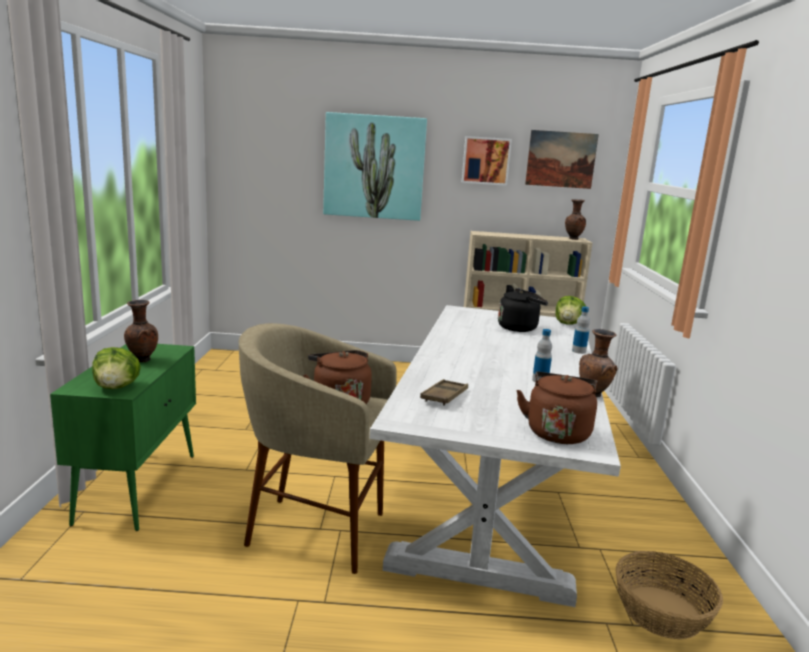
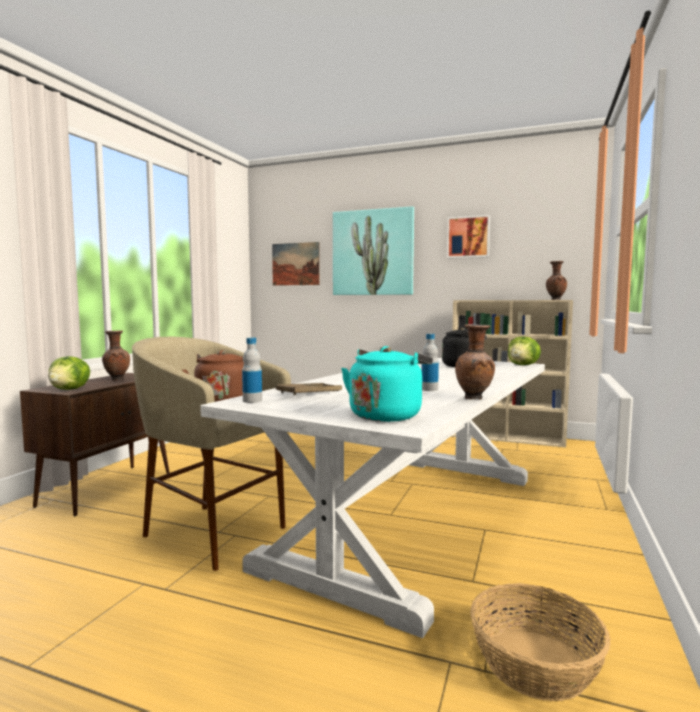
camera: 20 degrees right, 10 degrees down
(138, 487) = (108, 488): green cabinet -> brown cabinet
(557, 432) = (386, 415): brown kettle -> turquoise kettle
(561, 159) = (540, 228): picture -> picture (295, 264)
(579, 351) = (506, 377): bottle -> bottle (252, 401)

